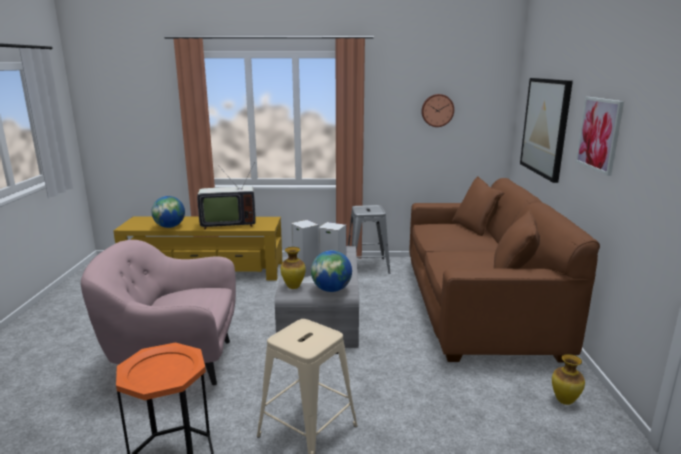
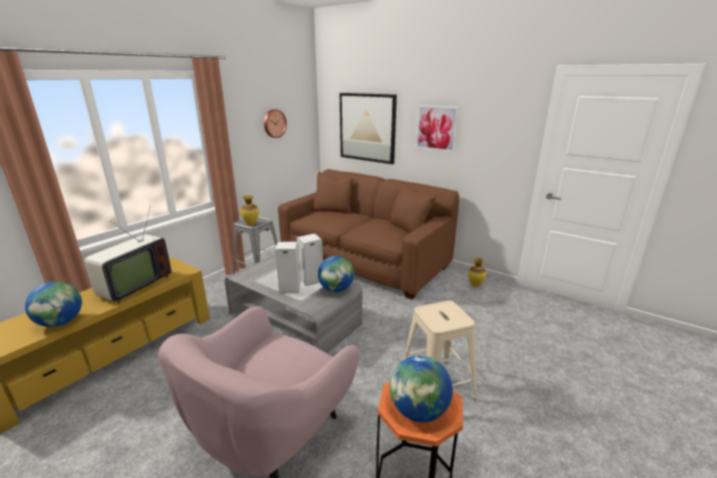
camera: 55 degrees left, 5 degrees up
(156, 371) = (418, 411): none -> globe
(294, 287) = (310, 302): vase -> vase (251, 224)

